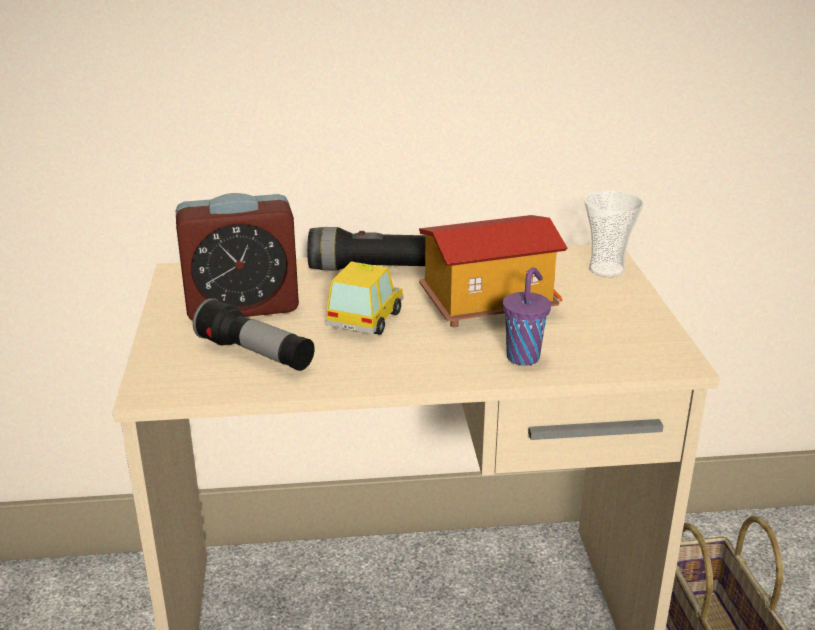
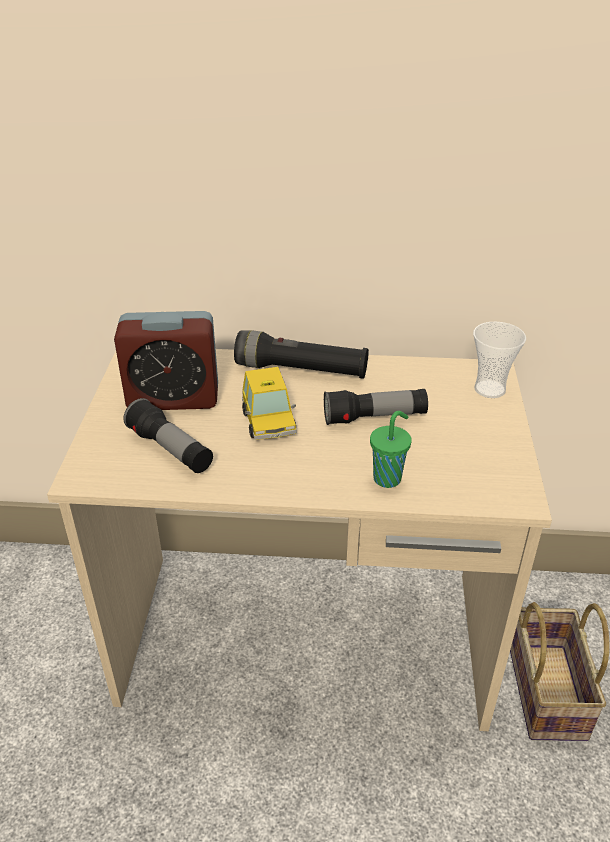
camera: 10 degrees right, 10 degrees up
(366, 319) = (269, 422): toy car -> toy car turned 135 degrees clockwise
(487, 304) = (374, 417): toy house -> flashlight
(524, 356) = (388, 478): purple cup -> green cup

